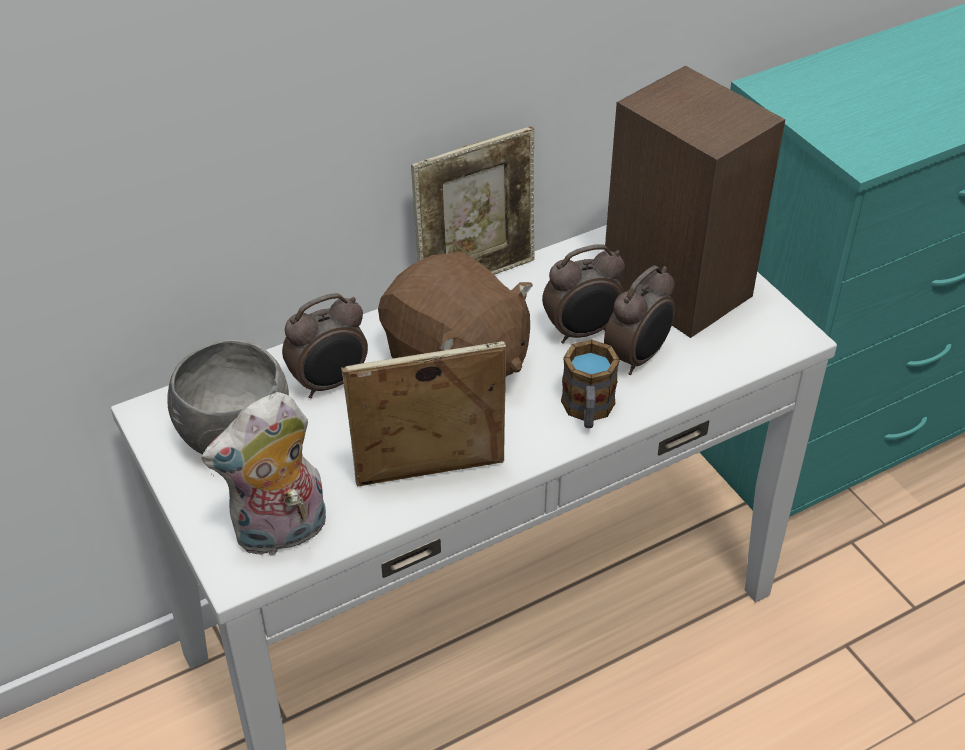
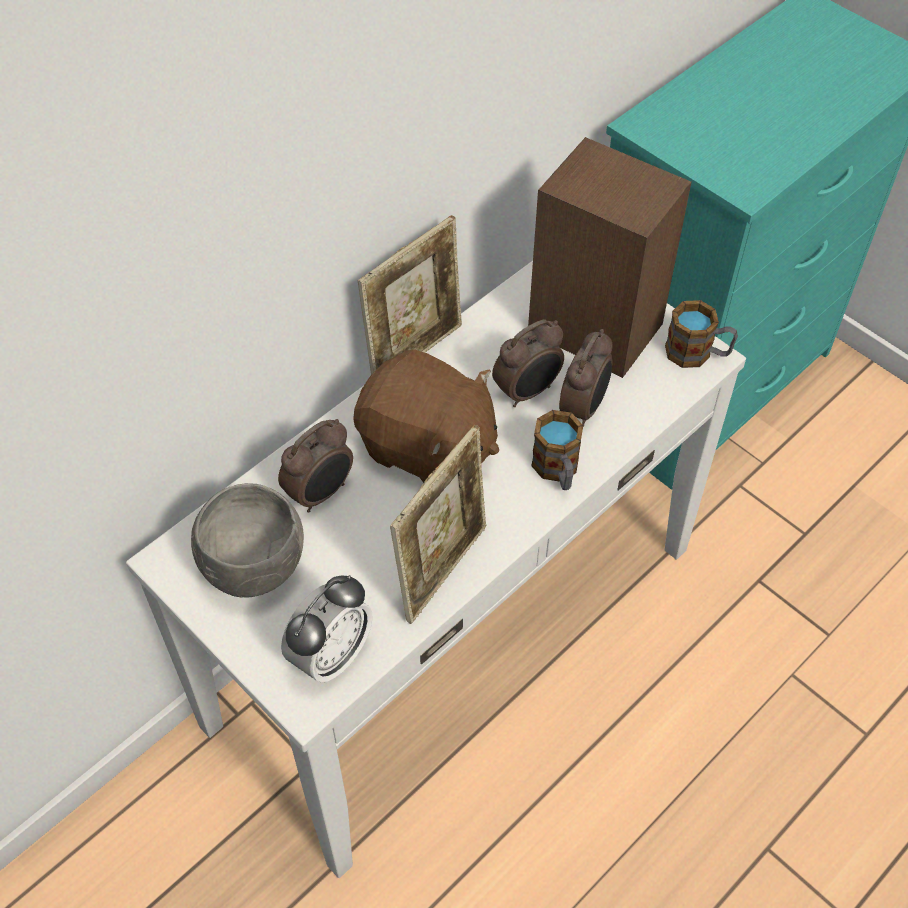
camera: 15 degrees left, 10 degrees up
(281, 534) = (331, 655): plush toy -> alarm clock
(429, 478) = (443, 569): picture frame -> picture frame turned 150 degrees clockwise
(782, 330) = (697, 353): none -> mug

